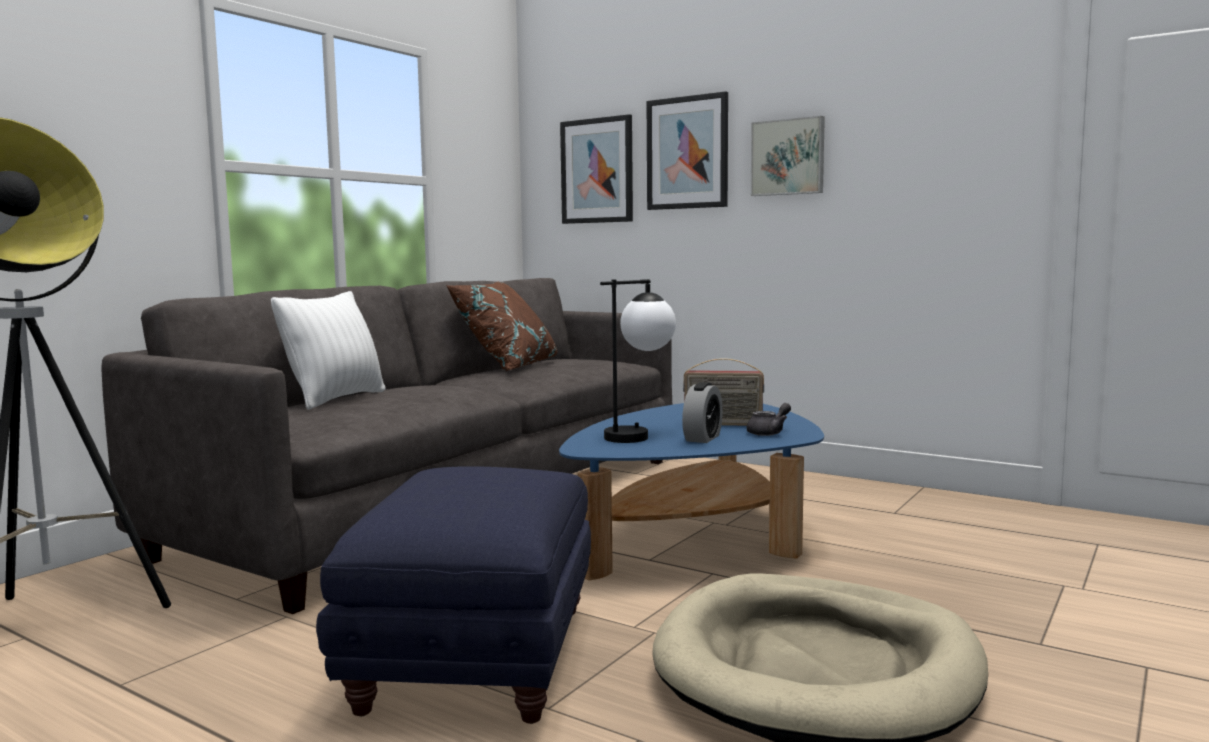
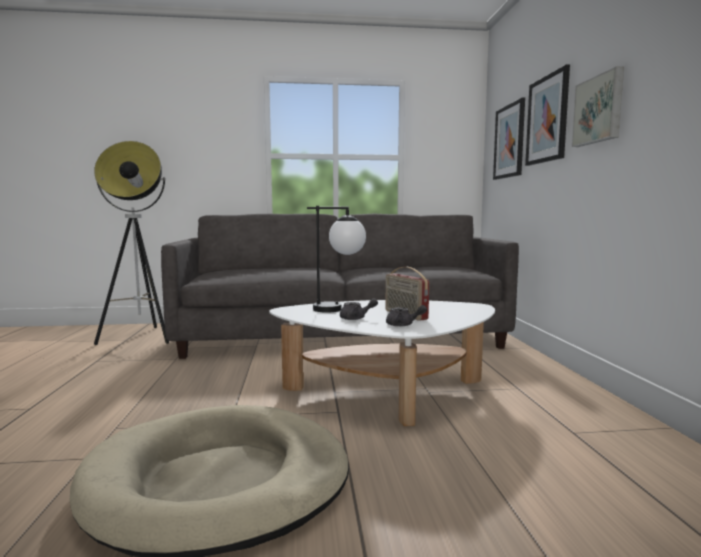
camera: 50 degrees right, 0 degrees up
(335, 399) = (264, 268): white pillow -> none
(477, 656) = (163, 398): blue ottoman -> none
(507, 367) = (395, 266): brown pillow -> none
(697, 539) = (388, 392): blue coffee table -> white coffee table
(702, 438) = (356, 318): alarm clock -> grey teapot

